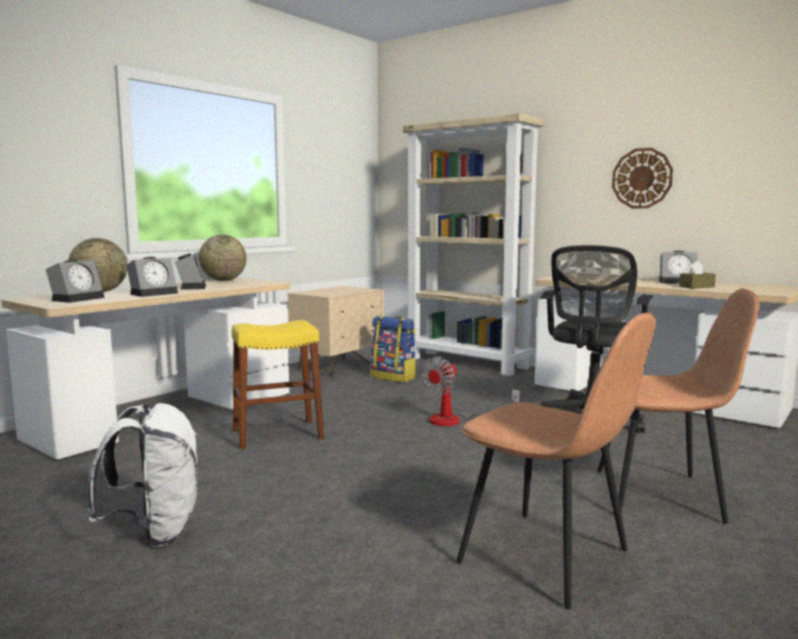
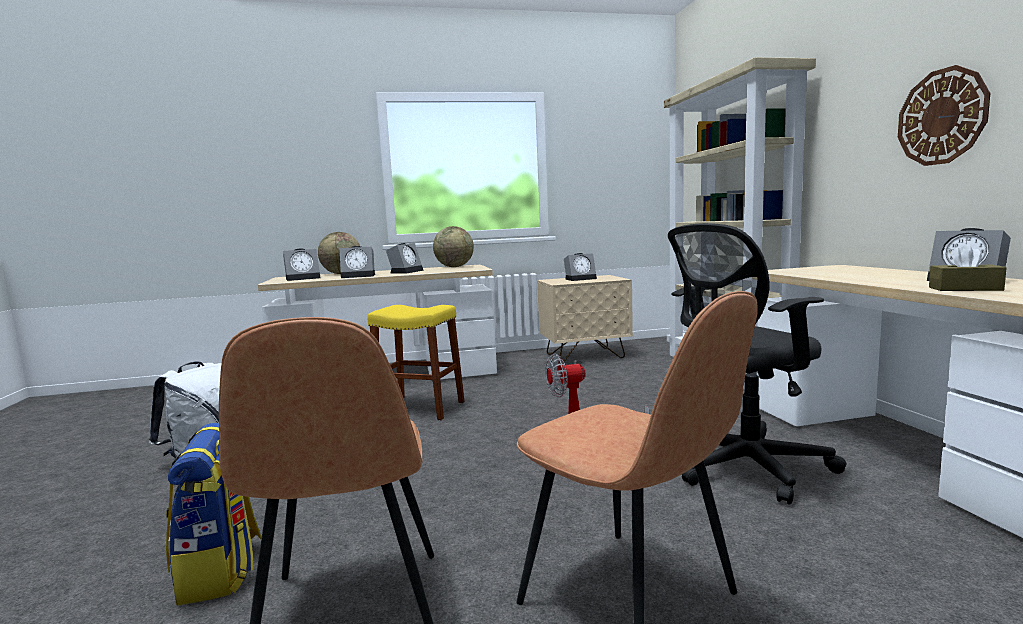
camera: 40 degrees right, 0 degrees up
(332, 290) = (581, 279): none -> alarm clock
(394, 377) = (616, 373): backpack -> backpack (221, 571)

